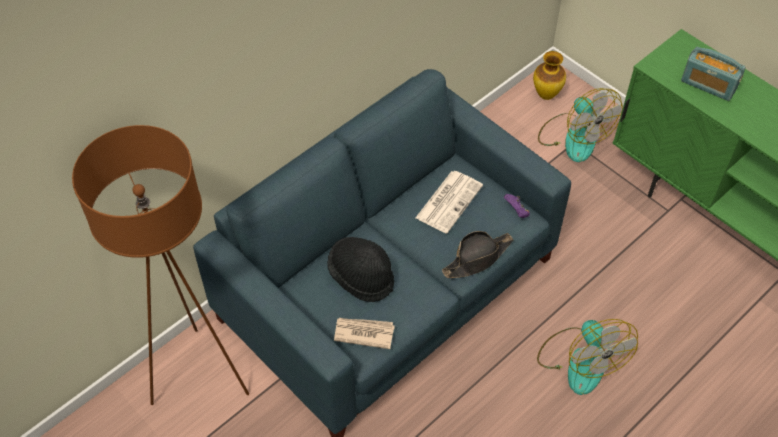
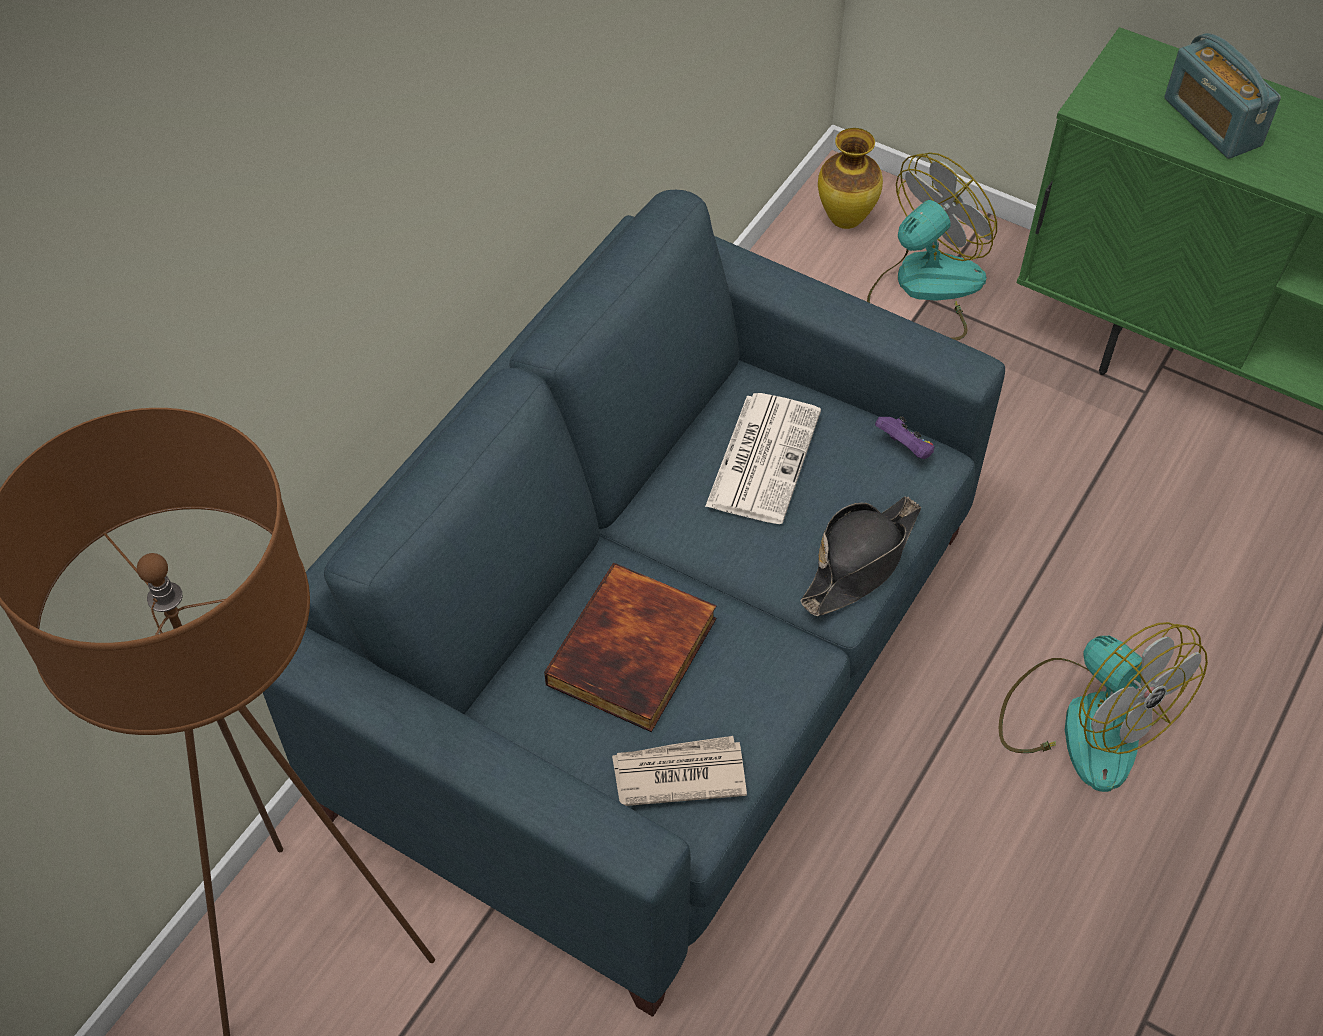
camera: 15 degrees left, 0 degrees up
(361, 276) = (634, 653): black hat -> book
(574, 137) = (924, 289): fan -> fan turned 90 degrees counterclockwise
(708, 85) = (1212, 122): radio -> radio turned 45 degrees clockwise

